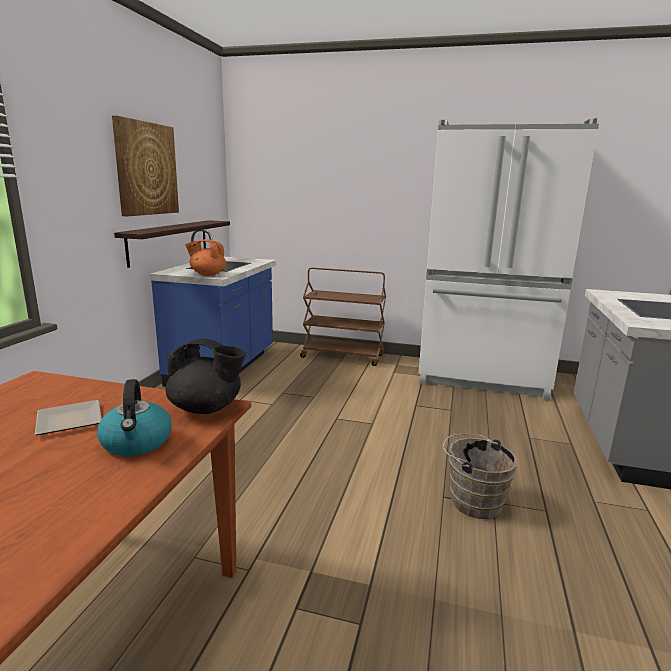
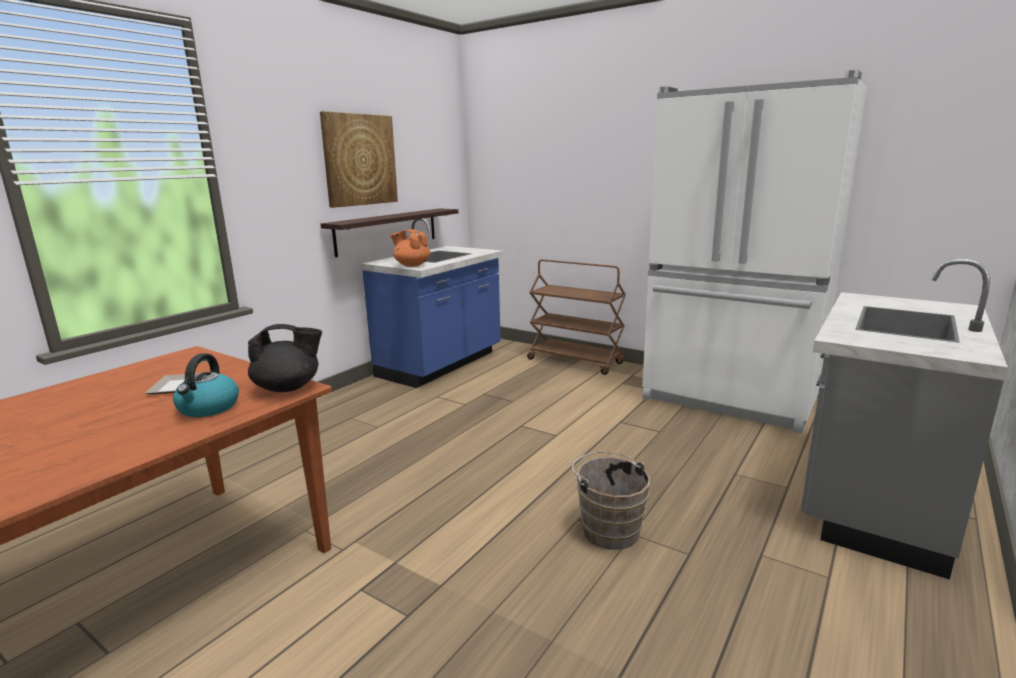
camera: 20 degrees right, 0 degrees up
(207, 408) = (288, 388): black teapot -> black teapot turned 45 degrees counterclockwise

